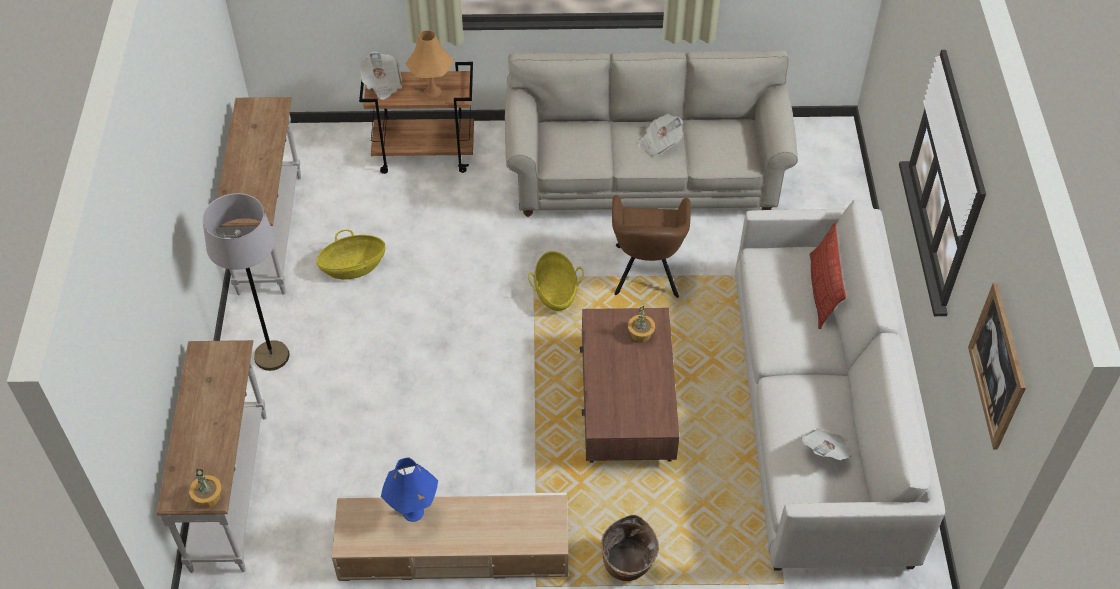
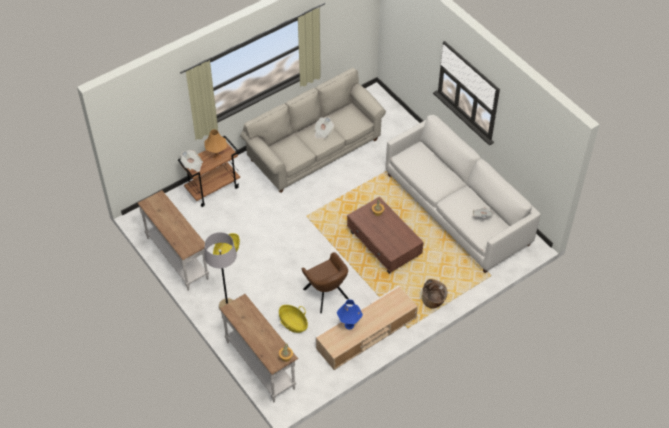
camera: 35 degrees left, 0 degrees up
(555, 292) = (319, 217): basket -> basket (293, 323)
(646, 274) = (349, 190): brown armchair -> brown armchair (326, 295)
(822, 291) = (434, 158): pillow -> none
(997, 366) = (537, 149): picture -> none

